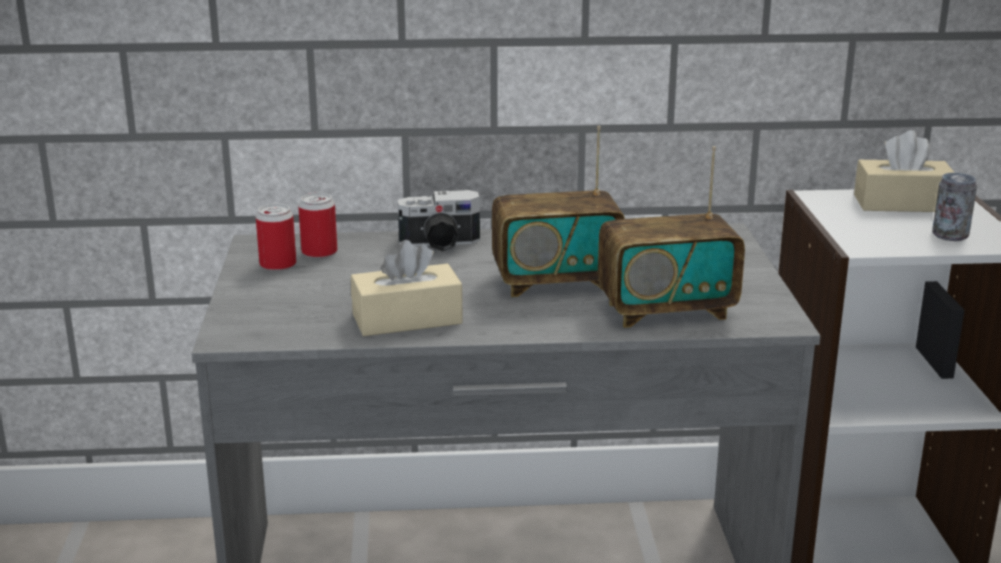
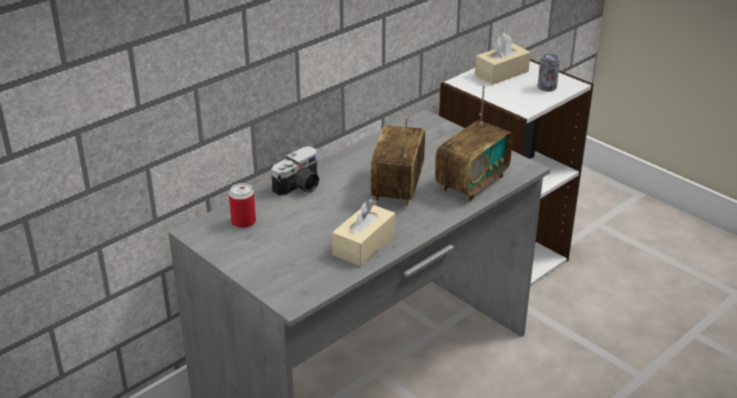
camera: 40 degrees left, 10 degrees up
(278, 265) = (235, 241): can -> none
(556, 282) = (398, 187): radio -> radio turned 150 degrees clockwise

